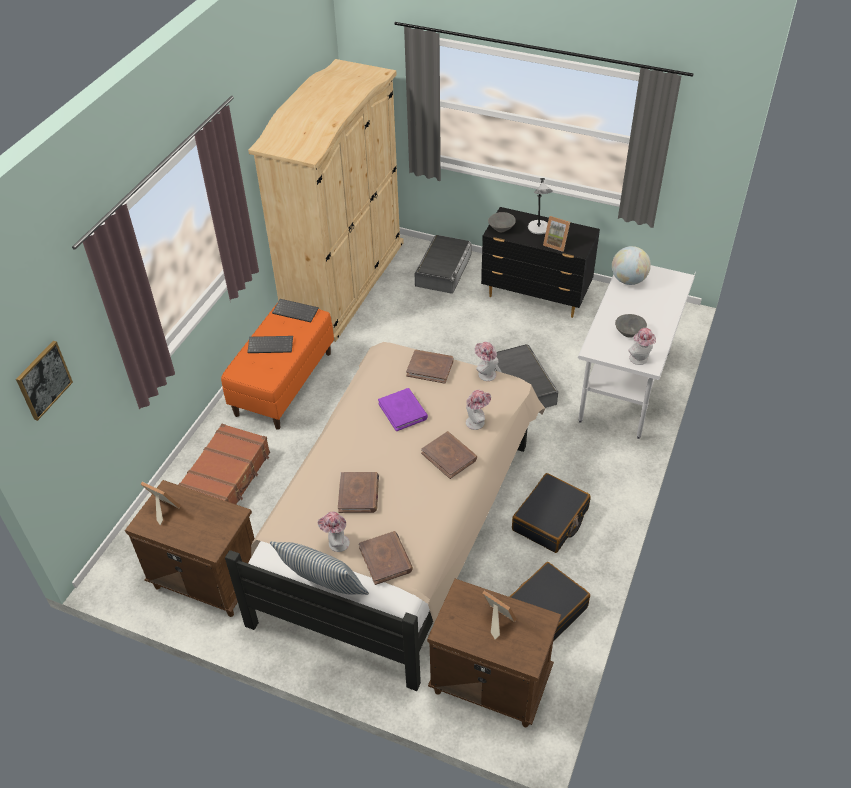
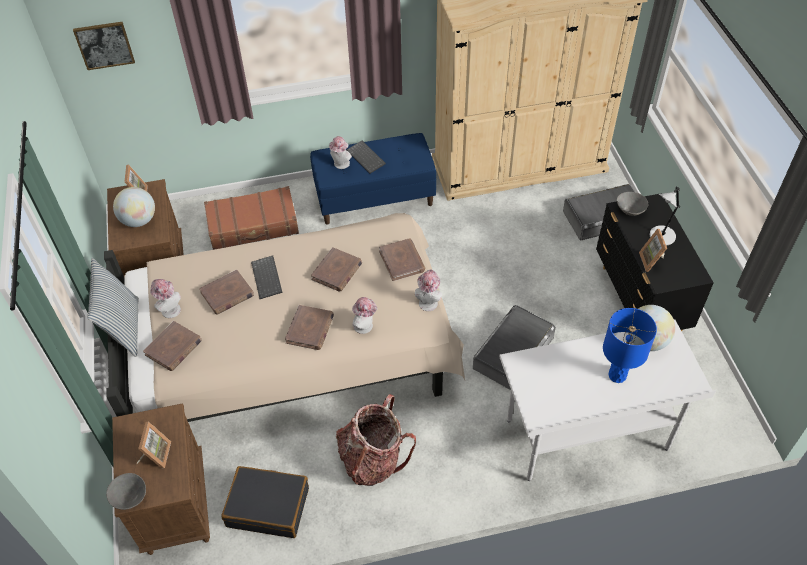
camera: 55 degrees right, 5 degrees up
(199, 521) = (139, 220): none -> globe
(283, 383) = (375, 198): orange bench -> blue bench
(296, 311) = (417, 149): keyboard -> keyboard (267, 278)
(403, 411) = (337, 271): purple book -> brown book
(550, 520) = (372, 459): black suitcase -> backpack
(629, 333) = (567, 379): grey bowl -> grey bowl (130, 498)
(640, 360) = (537, 406): hat -> hat (340, 165)
(645, 308) = (617, 375): none -> blue table lamp

